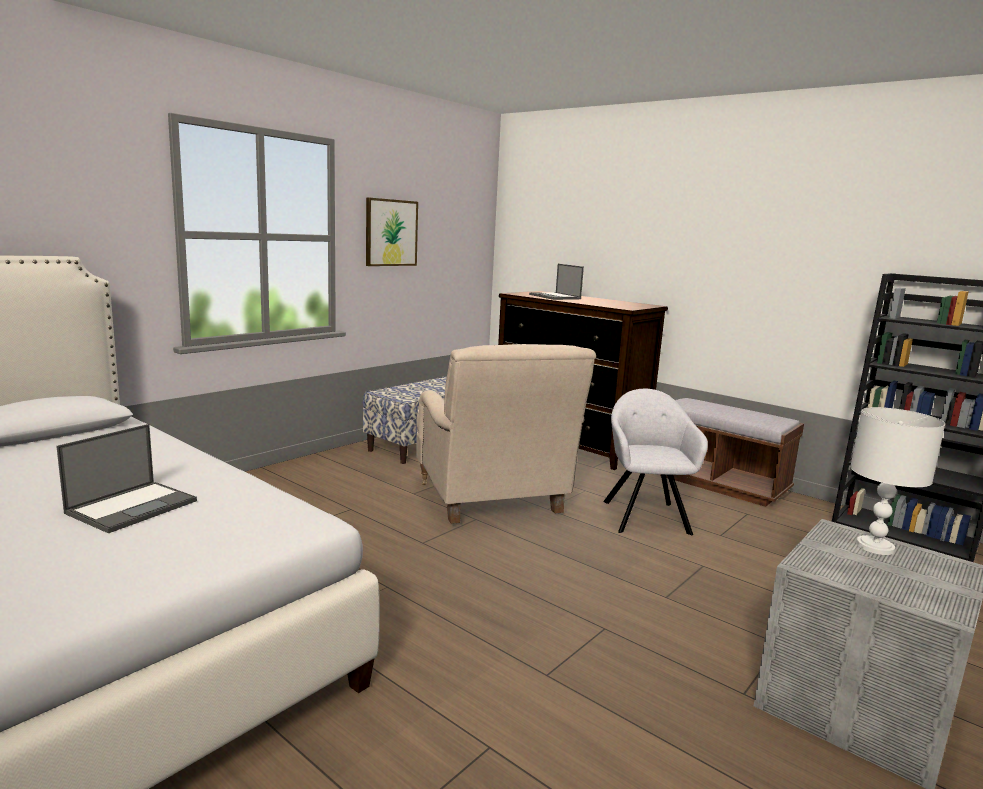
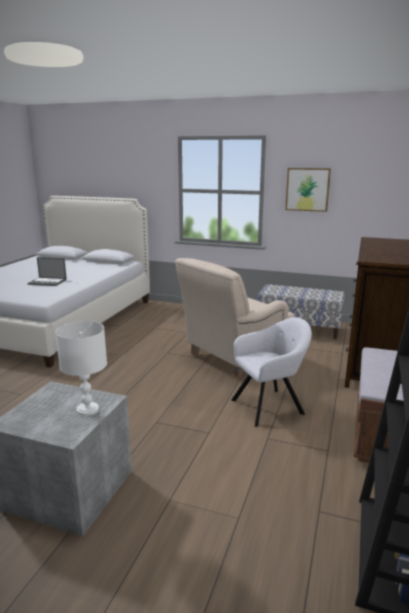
camera: 70 degrees right, 5 degrees up
(555, 297) = (382, 245): laptop -> none

